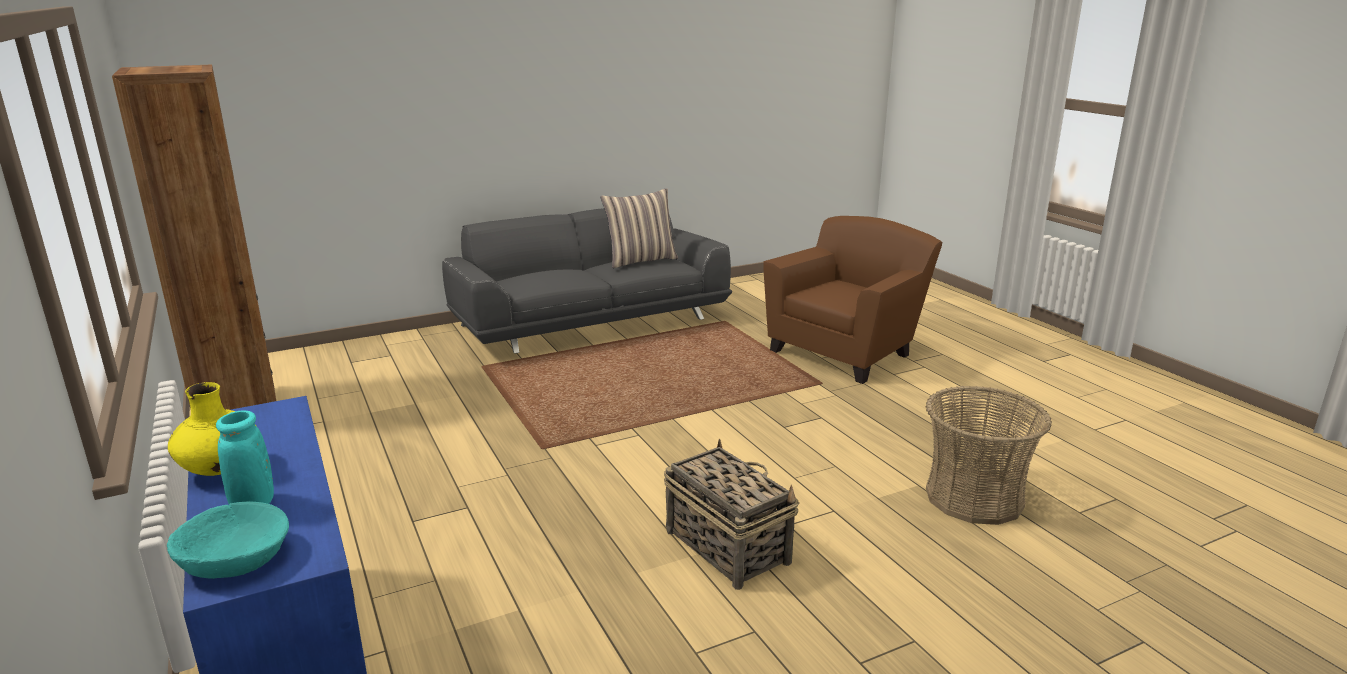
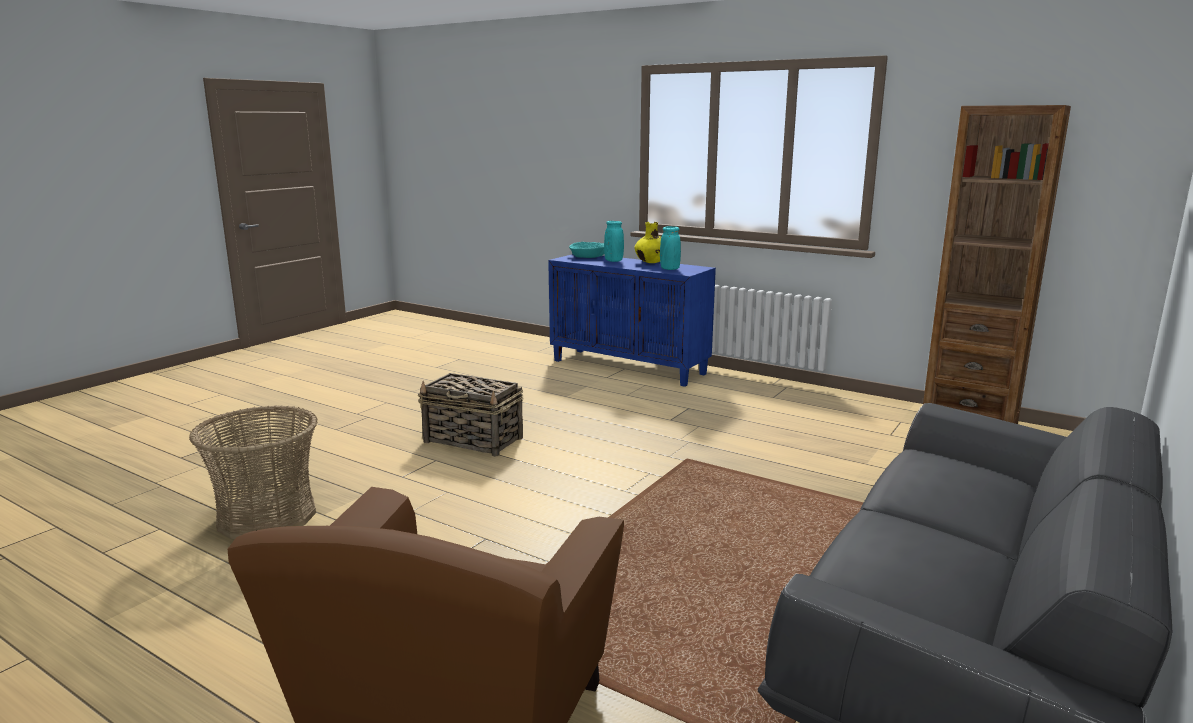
camera: 150 degrees right, 5 degrees down
(267, 429) = (669, 269): none -> turquoise vase
(640, 260) = (916, 556): pillow -> none

